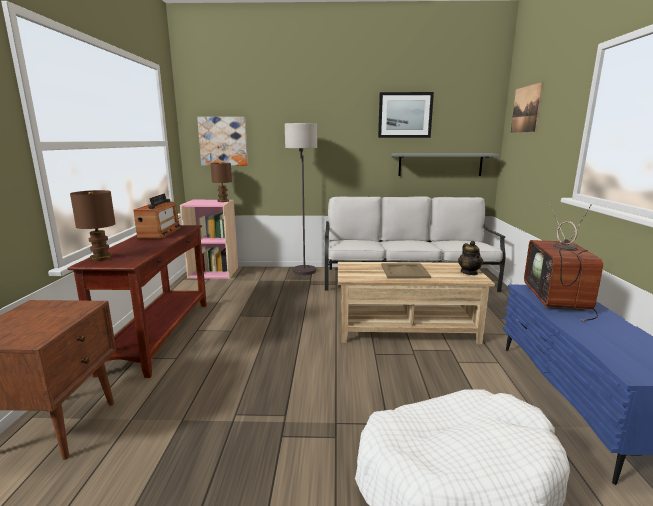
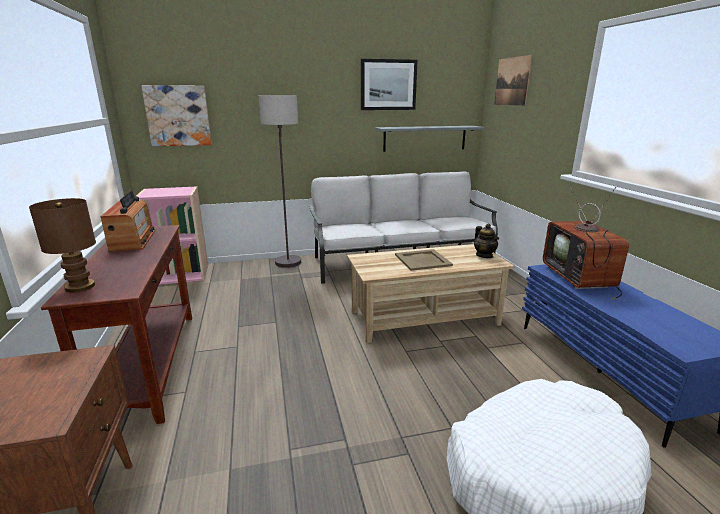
camera: 15 degrees left, 5 degrees up
(223, 201) = (185, 189): brown table lamp -> none

